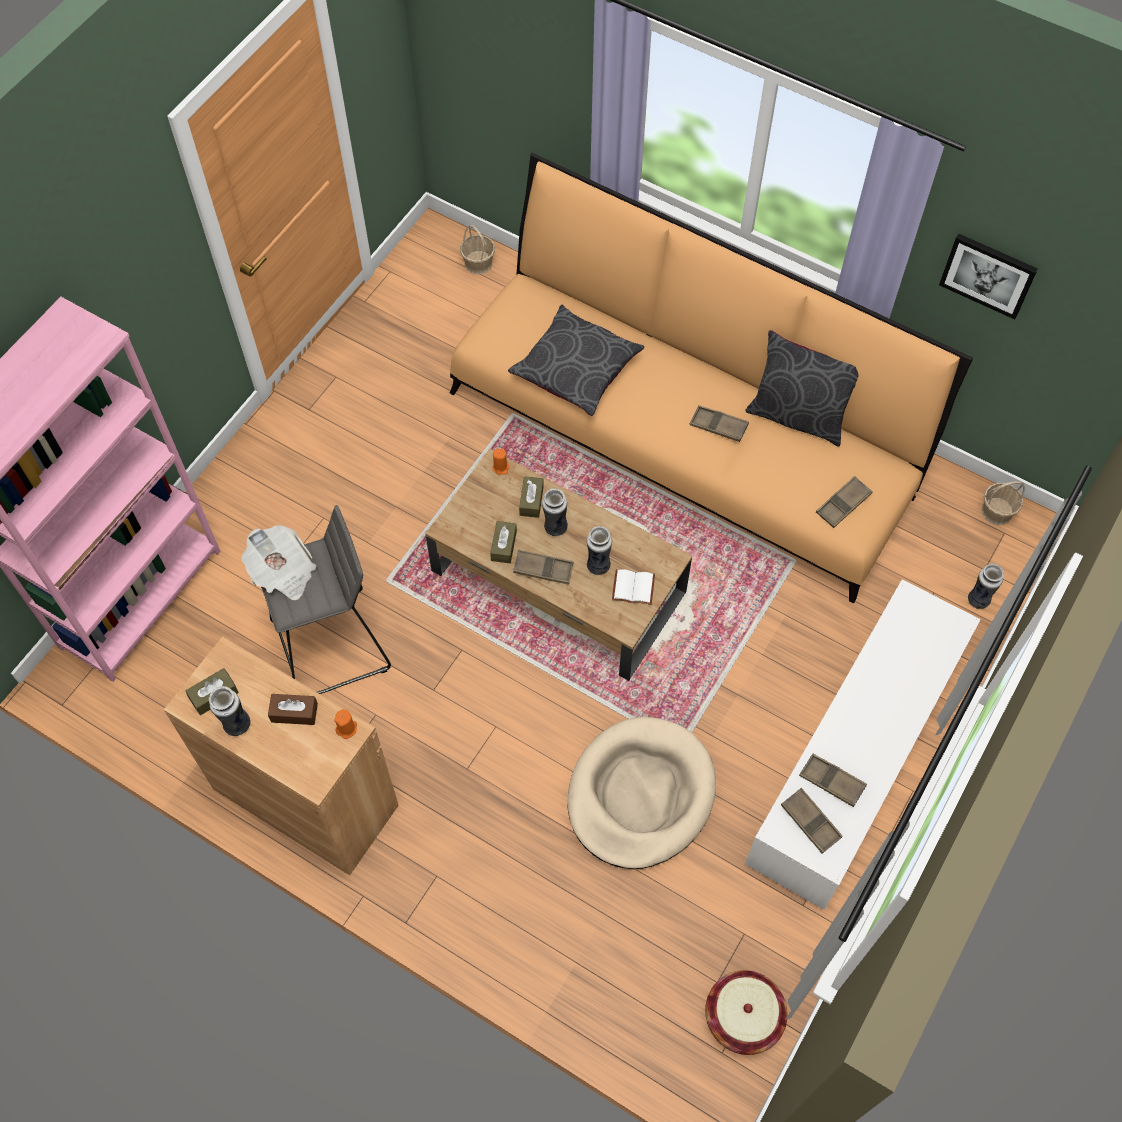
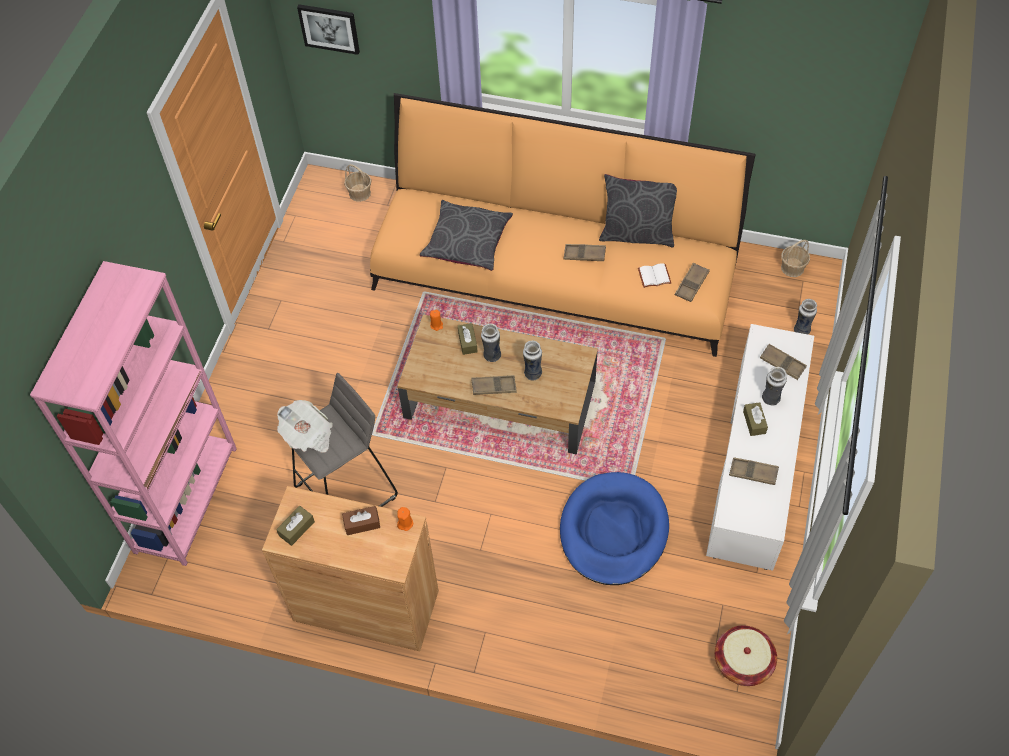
camera: 15 degrees left, 5 degrees down
(236, 725) = (321, 544): vase -> vase (770, 399)
(503, 546) = (459, 379): brown tissue box -> brown tissue box (754, 422)
(632, 588) = (563, 382): white book -> white book (654, 277)
(640, 794) = (613, 531): beige dog bed -> blue dog bed
(810, 822) = (748, 504): brown tray -> brown tray (782, 364)
(988, 274) = (751, 91): picture -> picture (329, 28)

